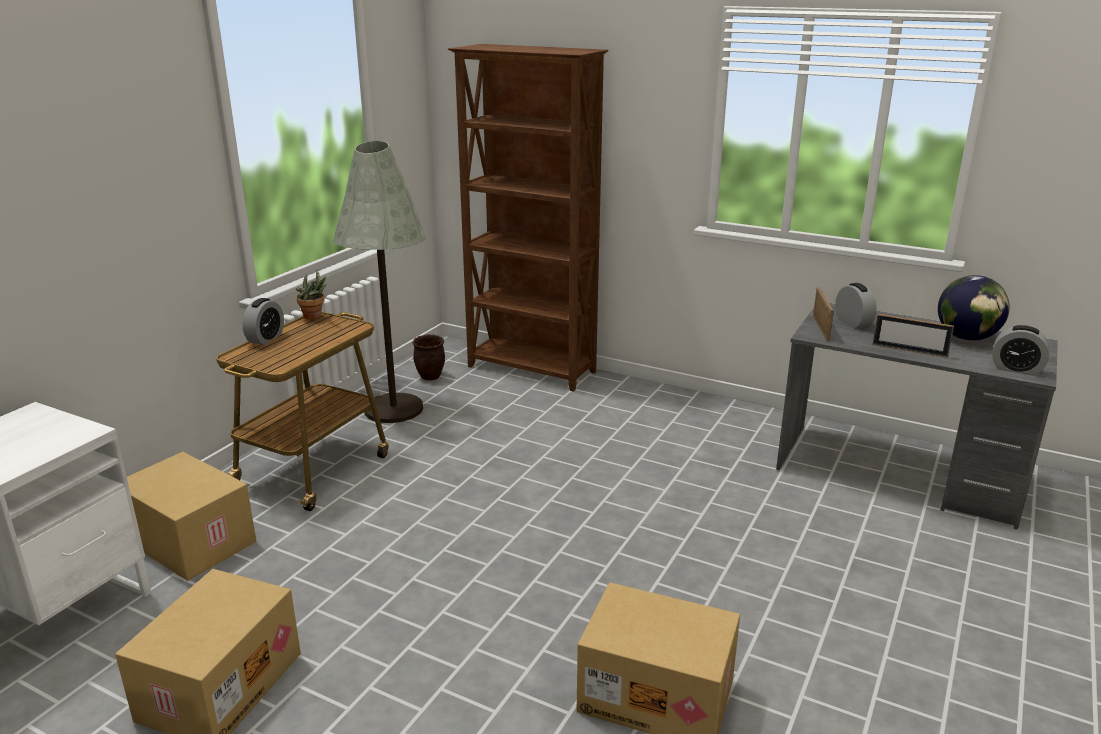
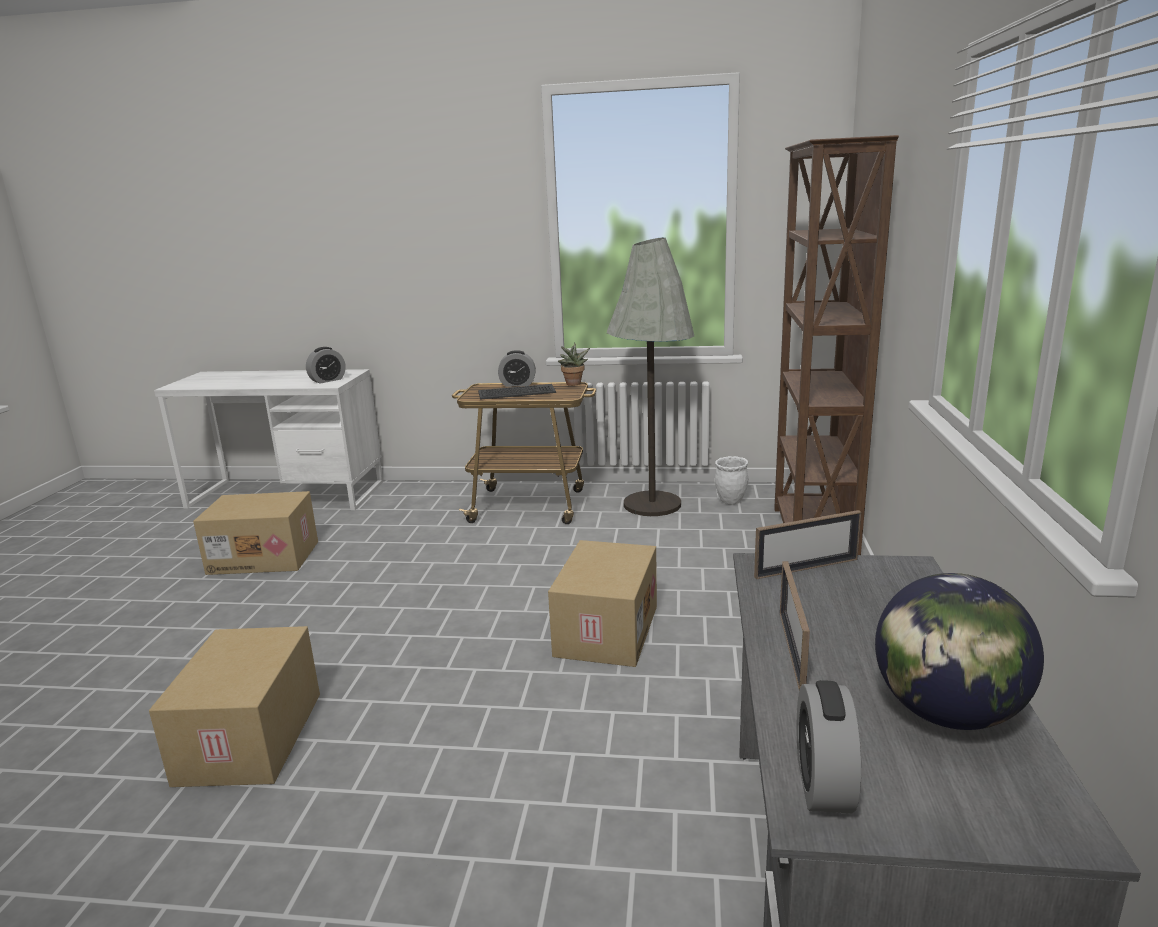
camera: 70 degrees right, 5 degrees down
(188, 542) = (413, 501): cardboard box -> cardboard box (605, 630)
(301, 343) = (517, 393): none -> keyboard
(429, 377) = (730, 501): brown planter -> white planter
(853, 323) = (866, 591): alarm clock -> alarm clock (327, 380)

